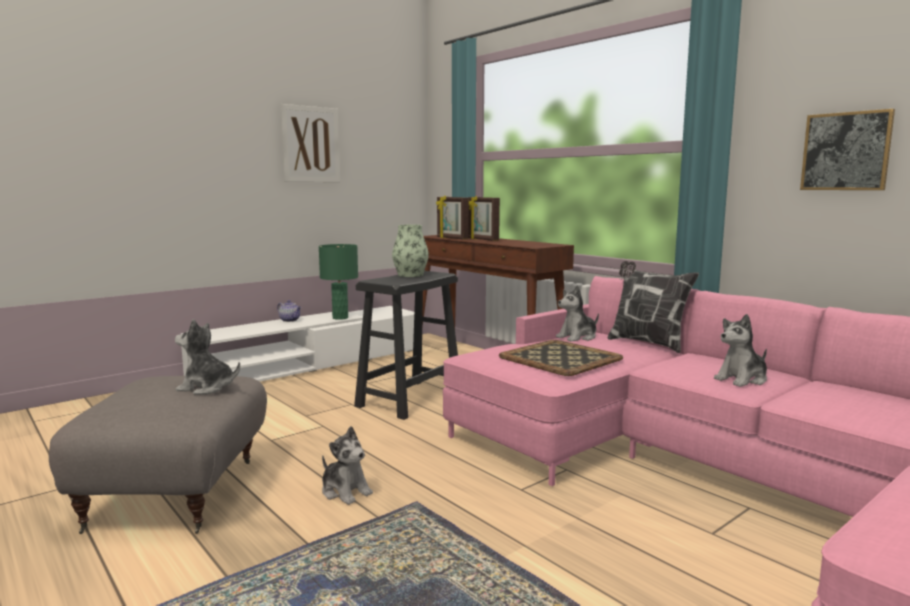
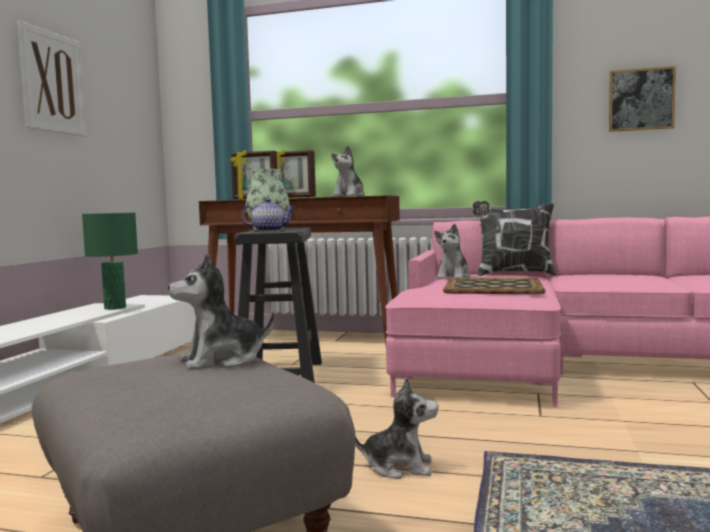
camera: 35 degrees left, 5 degrees down
(290, 320) = (49, 317): teapot -> teapot (269, 231)
(742, 379) = (643, 280): plush toy -> plush toy (349, 196)

